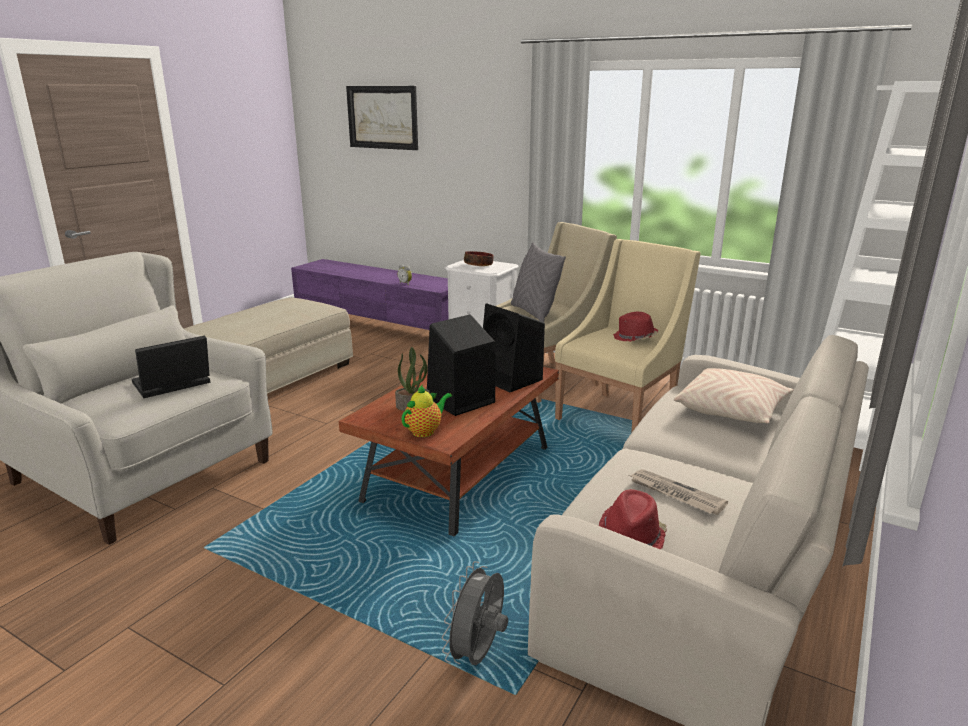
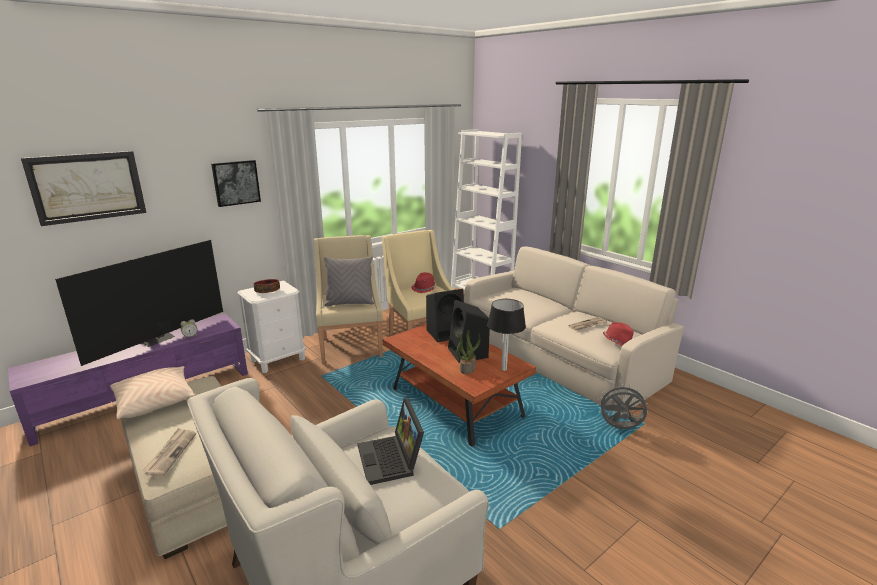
camera: 70 degrees left, 0 degrees up
(213, 324) = (171, 453): none -> newspaper
(393, 276) = (157, 339): none -> television
(425, 431) = (504, 369): teapot -> table lamp
(478, 655) = (620, 428): grey fan -> grey fan turned 150 degrees clockwise
(499, 132) = (236, 182): none -> picture
(732, 411) = (514, 295): beige pillow -> beige pillow (155, 401)

